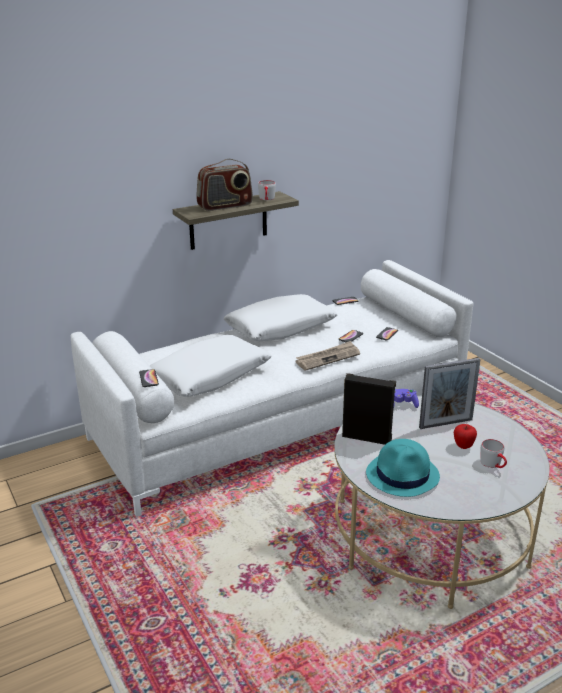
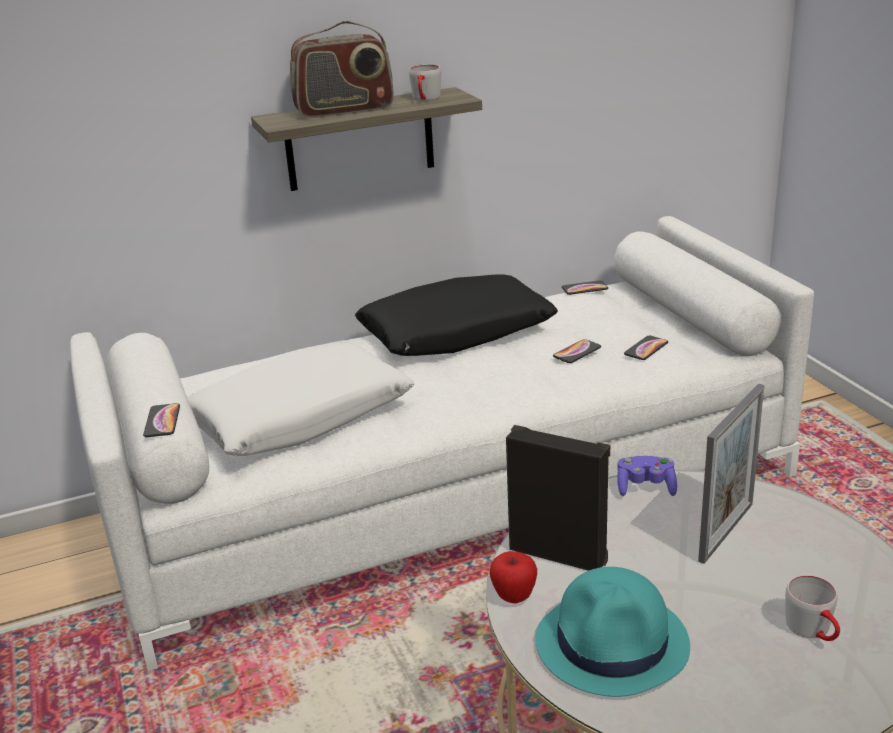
camera: 10 degrees right, 0 degrees up
(280, 328) = (456, 333): white pillow -> black pillow
(328, 358) = (523, 390): newspaper -> none
(445, 423) = (726, 532): picture frame -> picture frame turned 45 degrees counterclockwise
(463, 446) = (754, 584): apple -> apple (514, 597)

